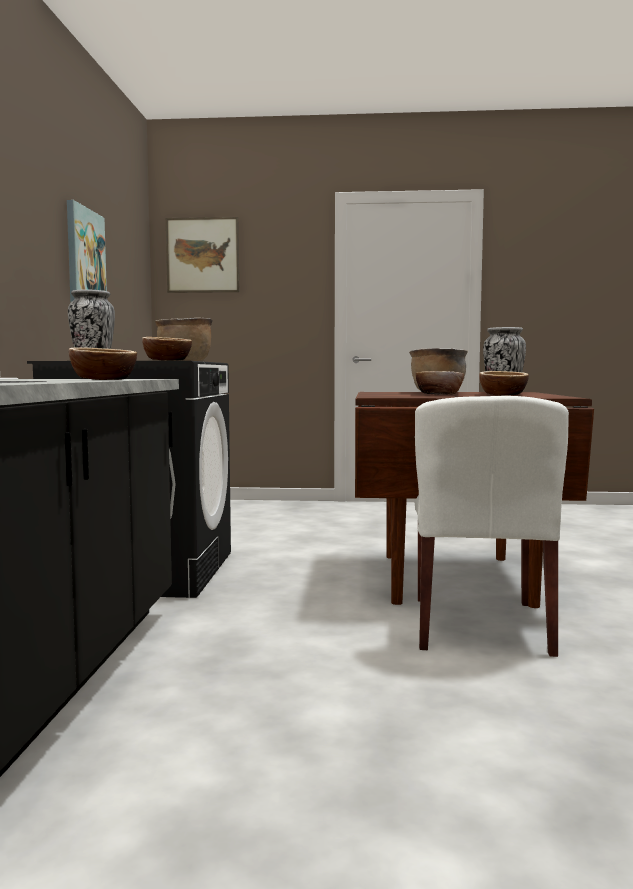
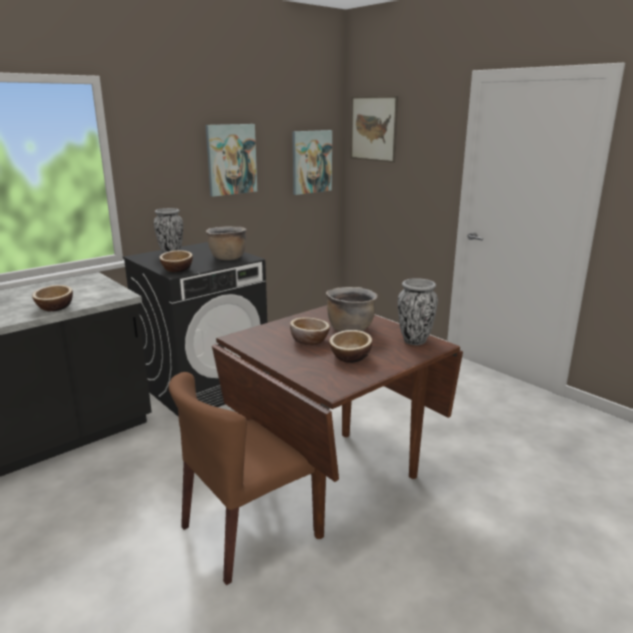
camera: 45 degrees right, 15 degrees up
(135, 289) = (311, 162): none -> picture
(480, 625) = (250, 530): white chair -> brown chair

